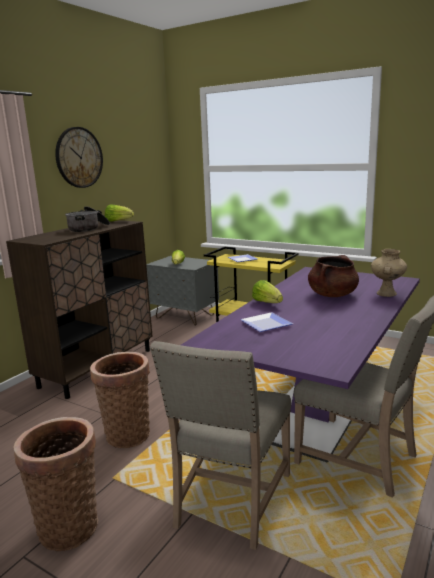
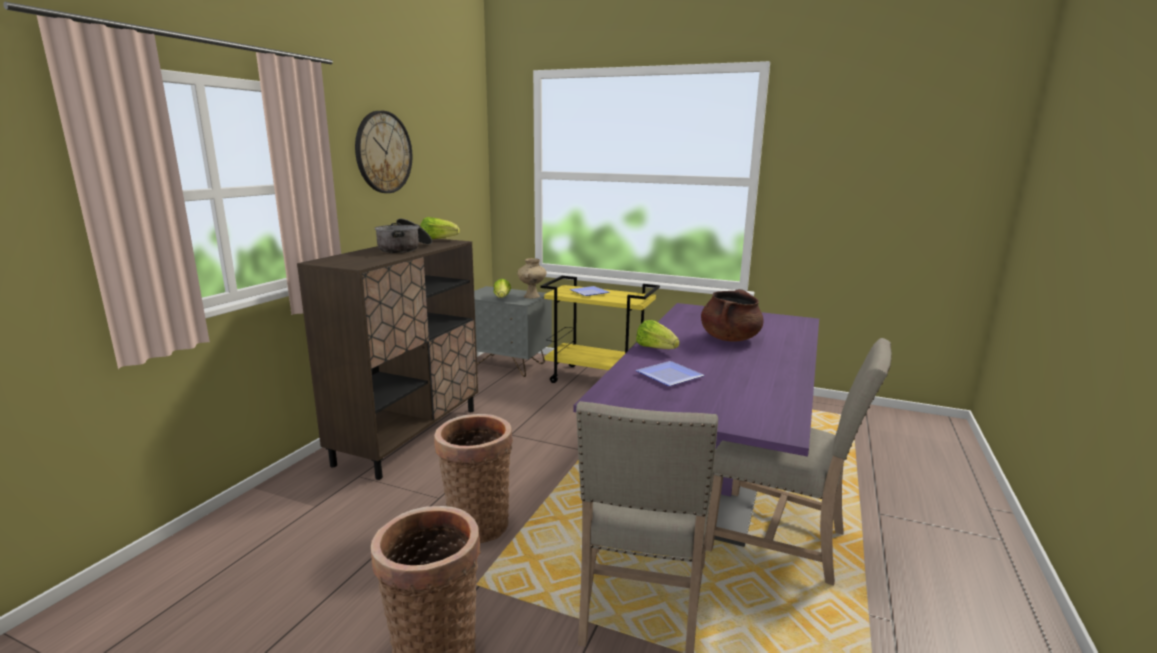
camera: 10 degrees left, 0 degrees up
(387, 294) = (793, 337): beige vase -> beige vase (532, 296)

